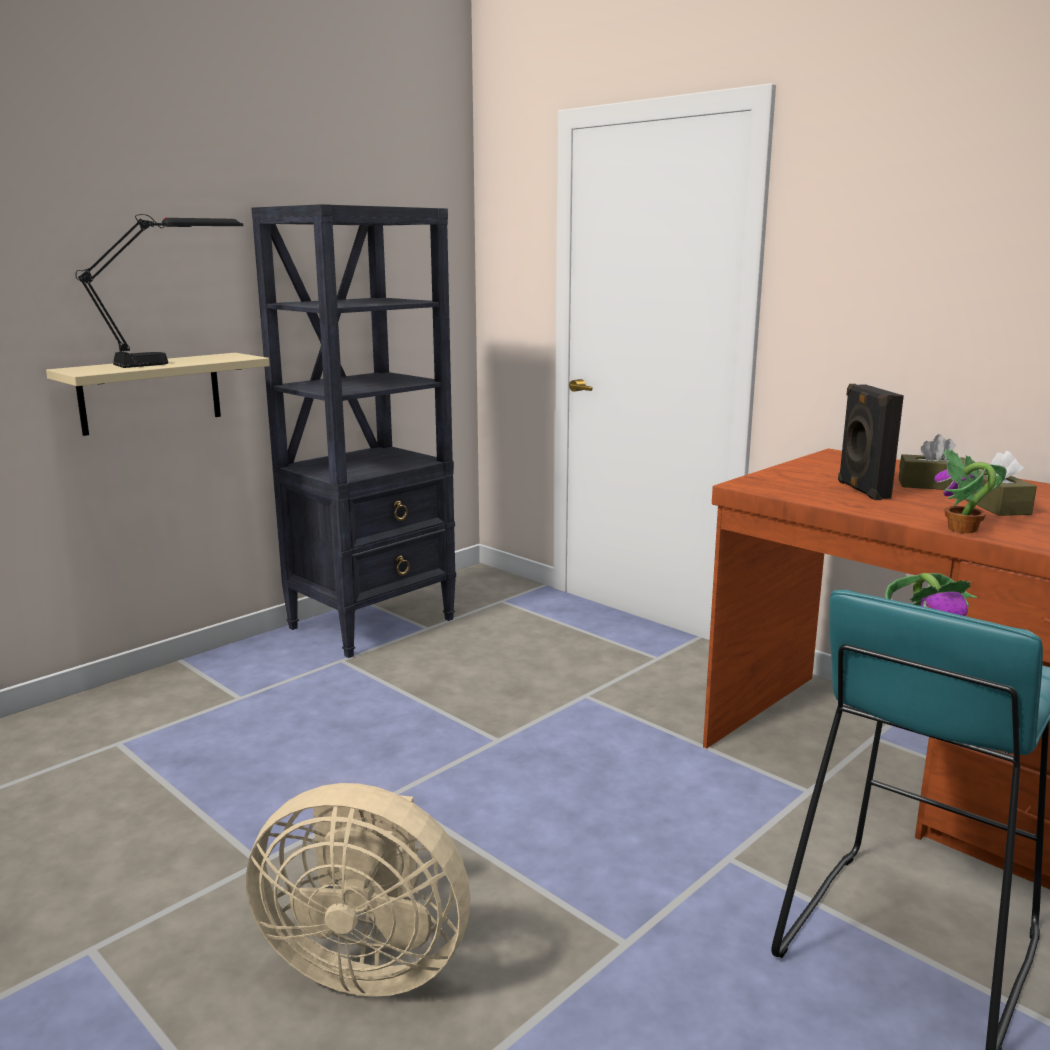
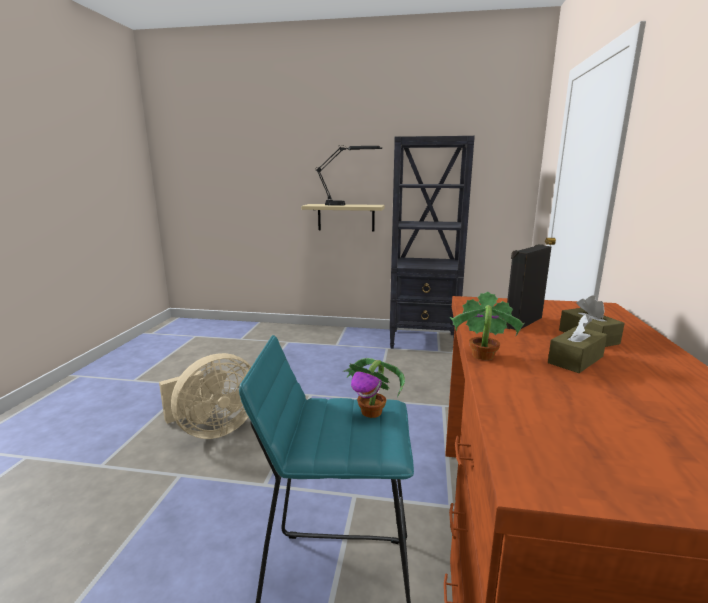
camera: 55 degrees right, 0 degrees up
(366, 961) = (213, 429): beige fan -> beige fan turned 105 degrees counterclockwise

